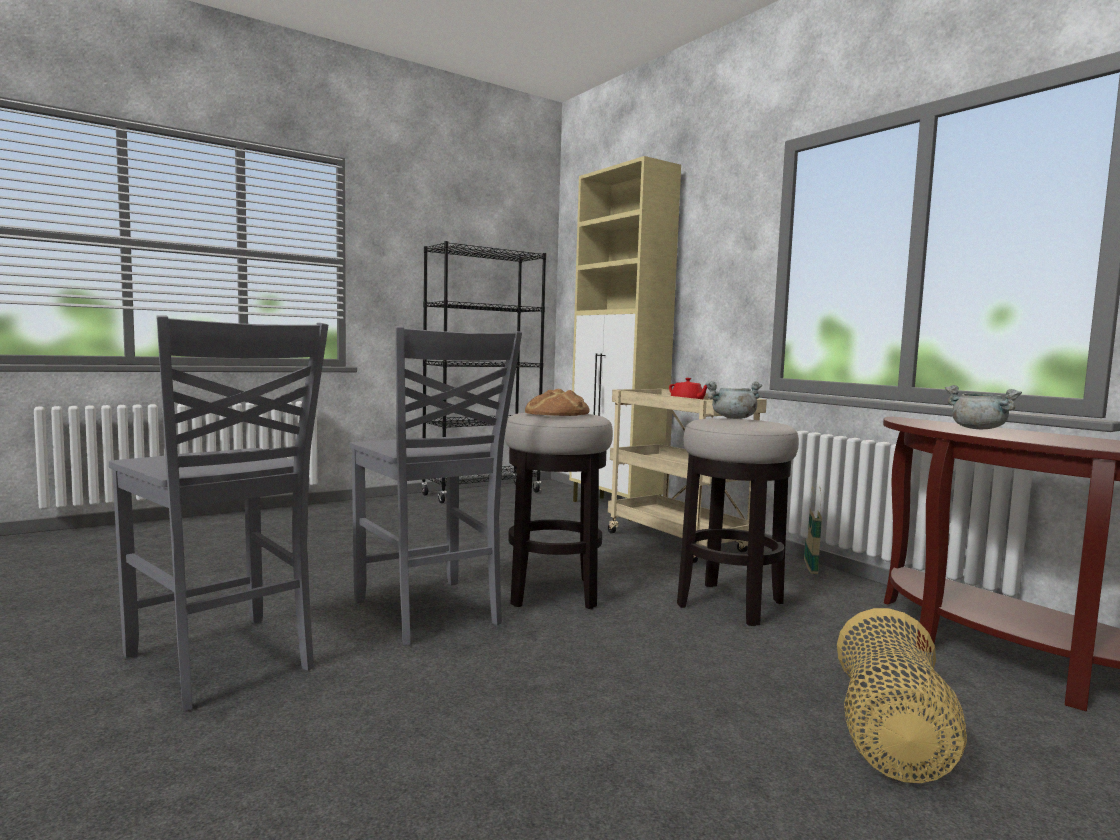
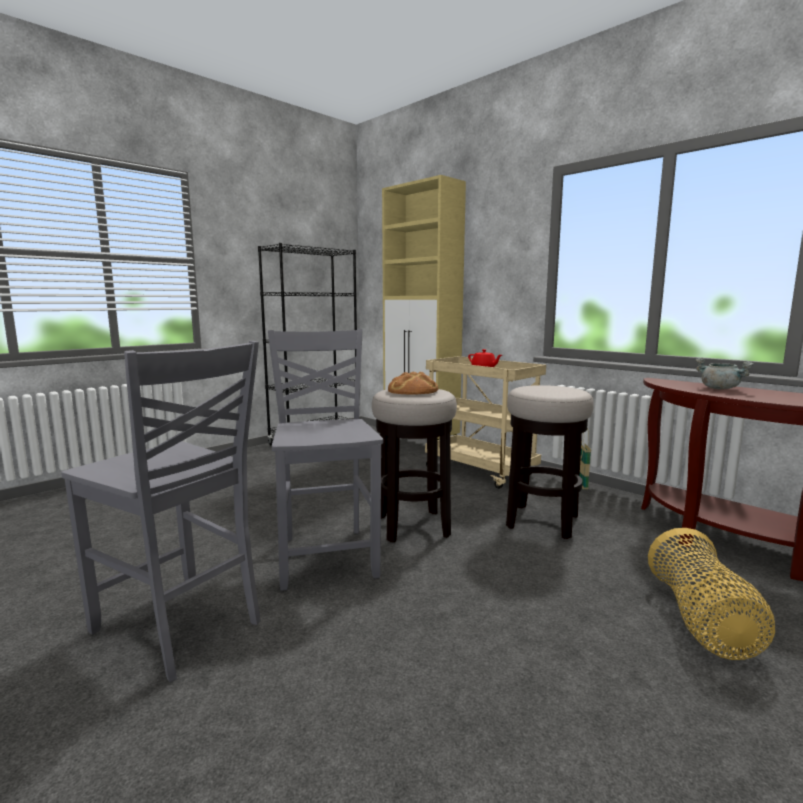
camera: 10 degrees left, 5 degrees up
(428, 612) = (327, 556): grey chair -> grey chair turned 150 degrees counterclockwise
(733, 418) = (542, 386): grey cooking pot -> none

